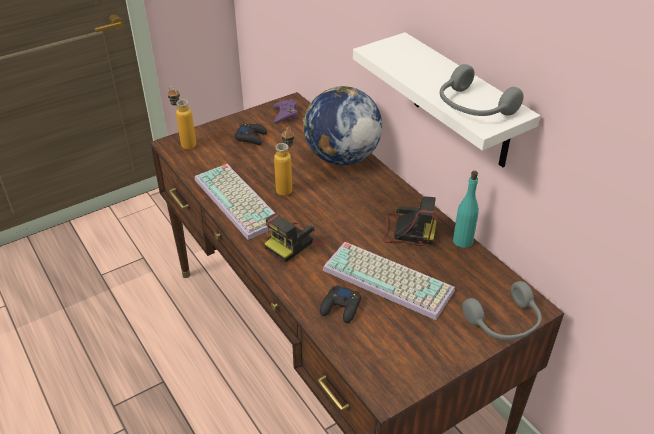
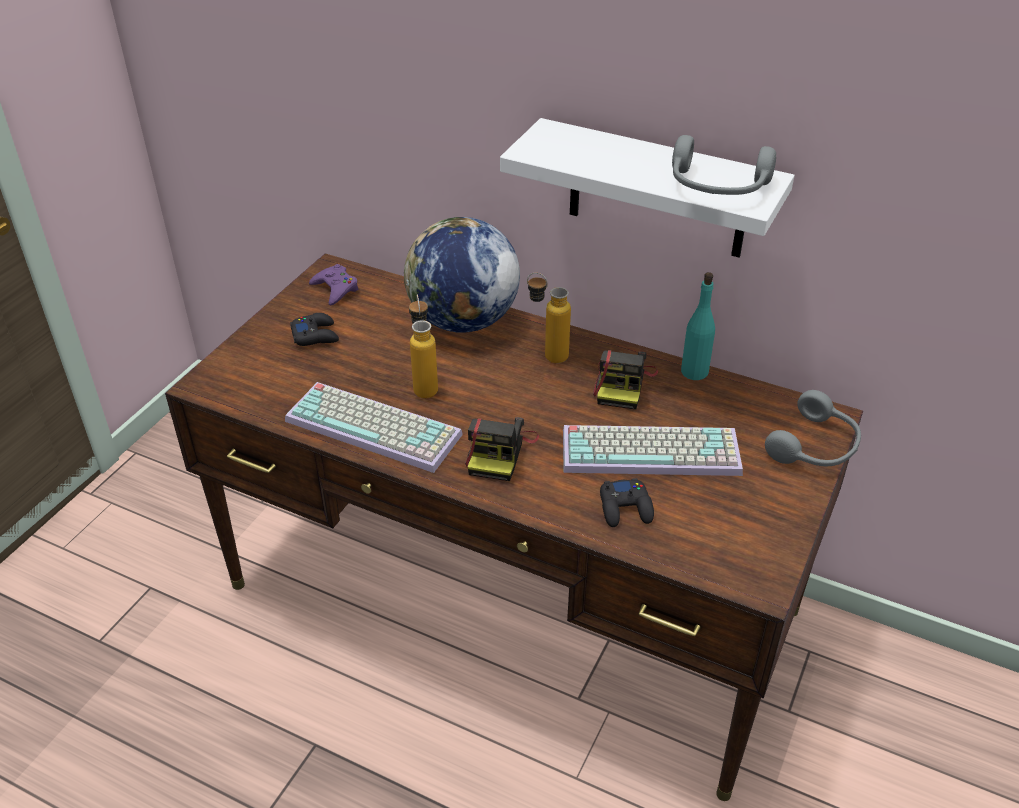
camera: 30 degrees left, 0 degrees up
(185, 143) = (223, 375): bottle -> bottle (547, 355)
(407, 231) = (623, 385): camera -> camera turned 120 degrees clockwise

